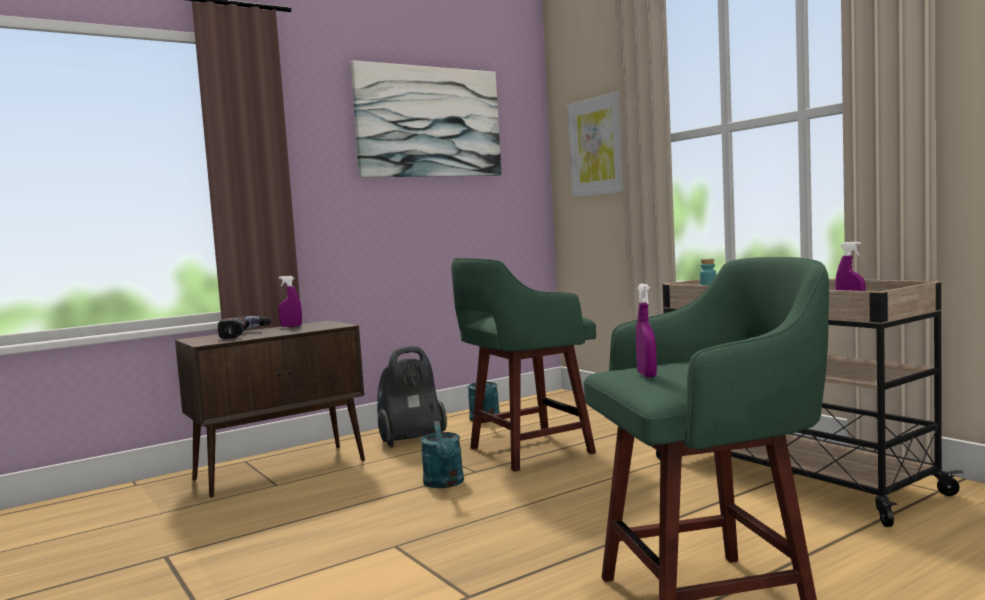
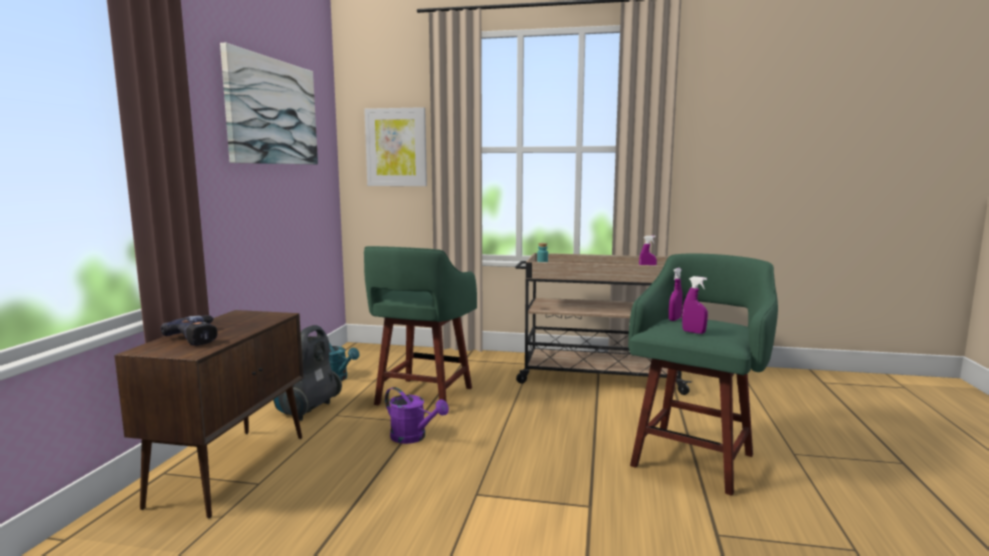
camera: 45 degrees left, 5 degrees up
(291, 326) = (219, 321): purple spray bottle -> purple spray bottle (674, 319)
(445, 484) = (413, 437): turquoise watering can -> purple watering can

